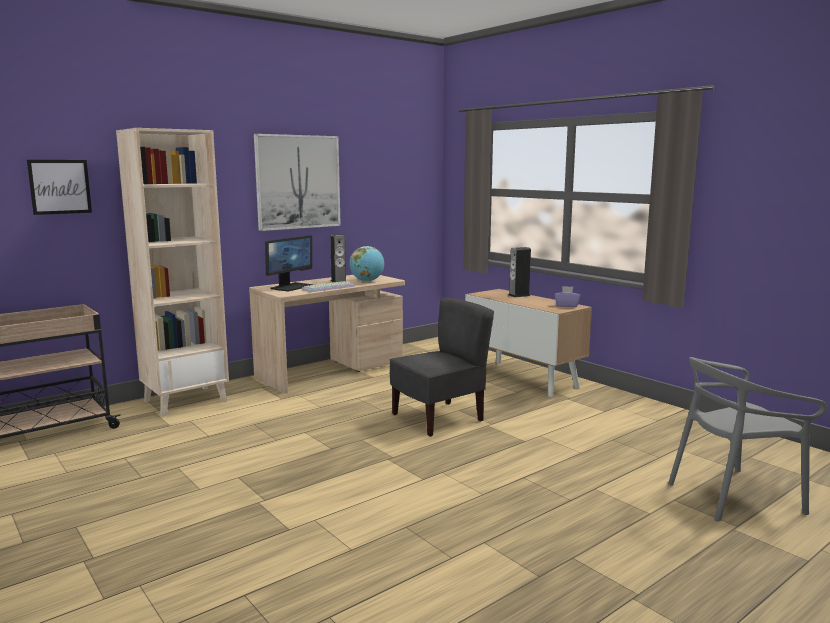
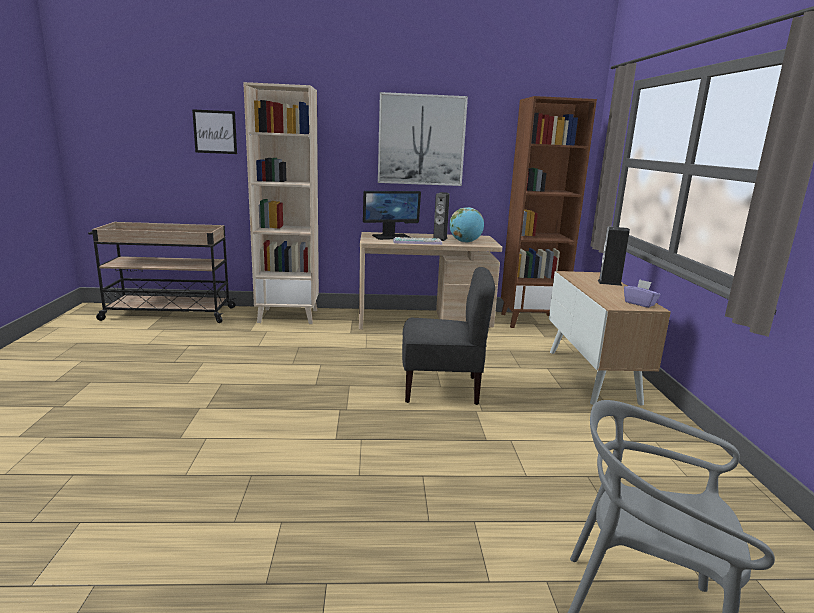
camera: 35 degrees right, 5 degrees up
(419, 349) = (531, 321): none -> brown bookcase

